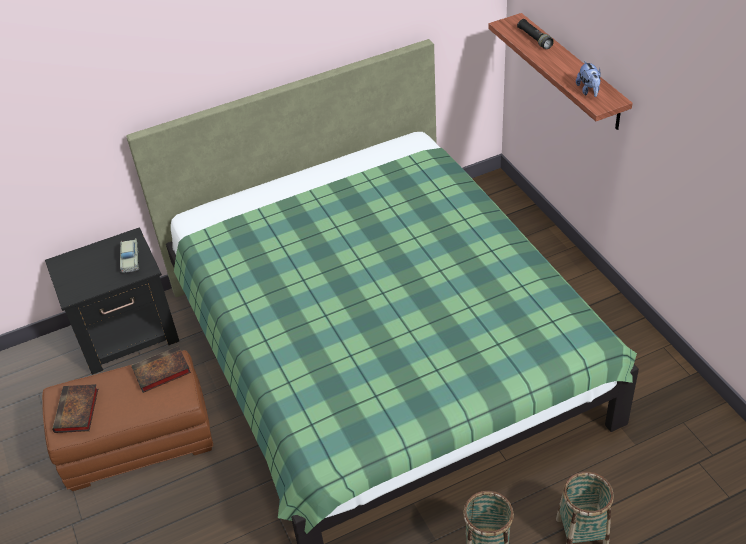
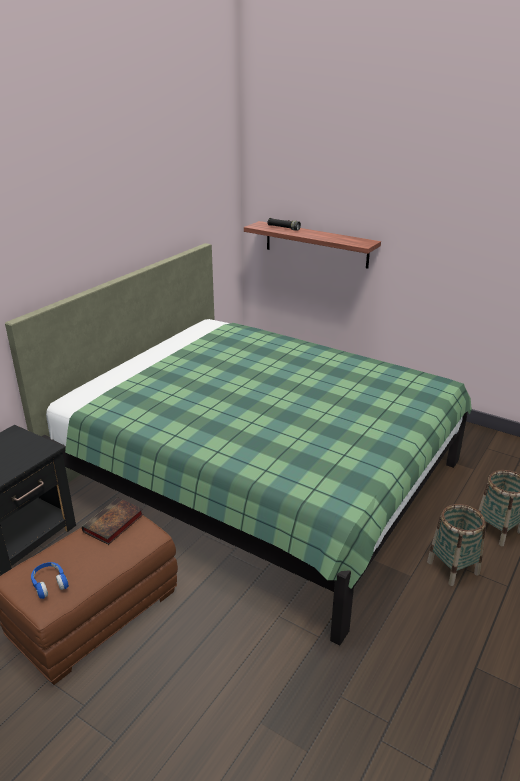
camera: 35 degrees left, 15 degrees down
(77, 412) = (49, 584): book -> blue headphones
(130, 259) = (25, 446): beige toy car -> none
(588, 91) = (348, 241): plush toy -> none

